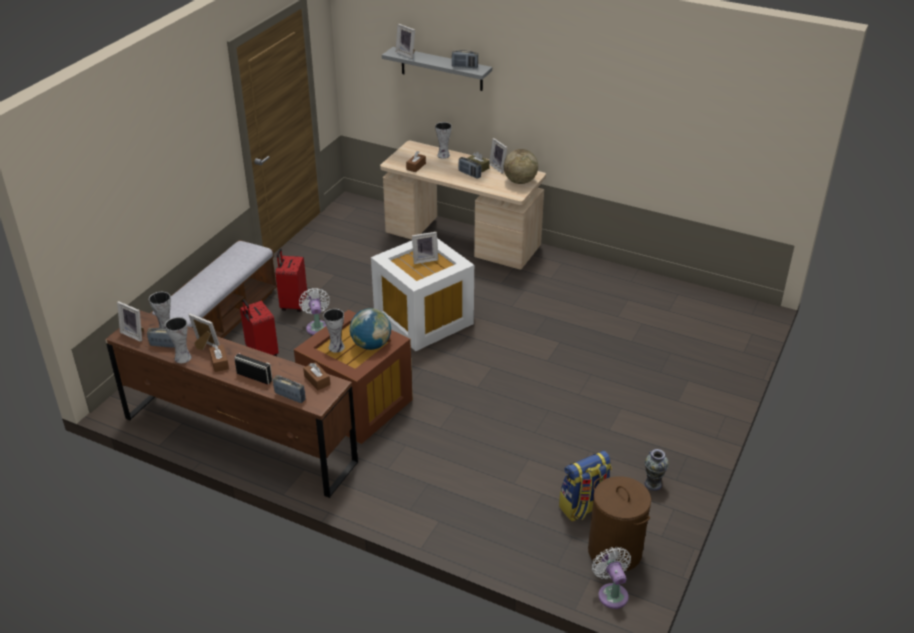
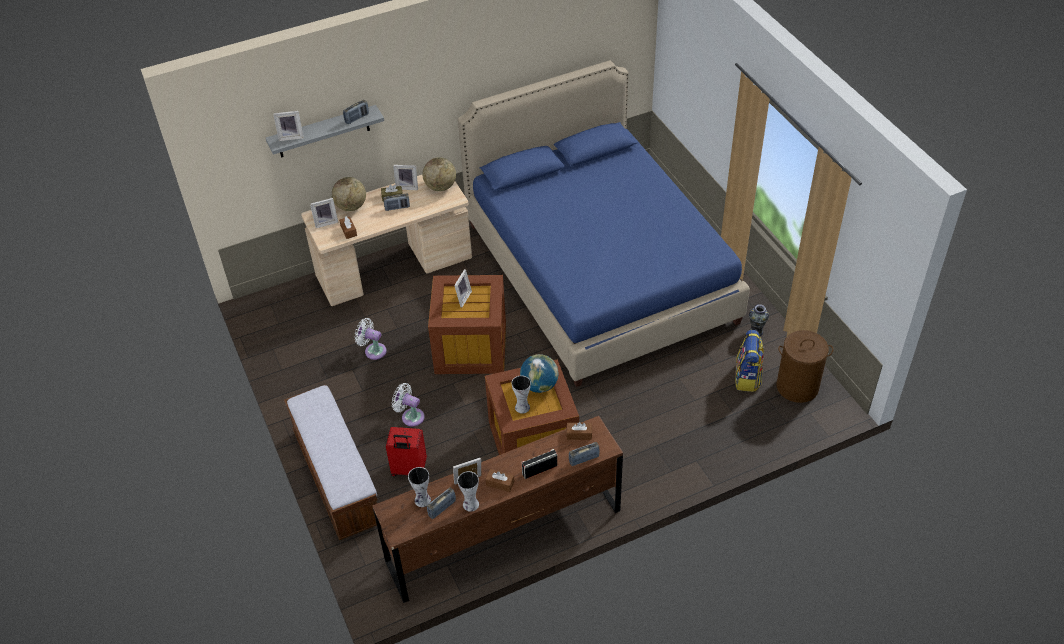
camera: 50 degrees left, 10 degrees up
(135, 334) = (404, 523): picture frame -> picture frame (326, 222)
(293, 304) = (364, 416): red suitcase -> none
(424, 319) = (469, 346): white storage box -> brown storage box
(443, 155) = (351, 207): vase -> globe
(597, 346) = (599, 272): none -> blue bed
(612, 593) = (829, 410): white fan -> white fan (373, 350)

